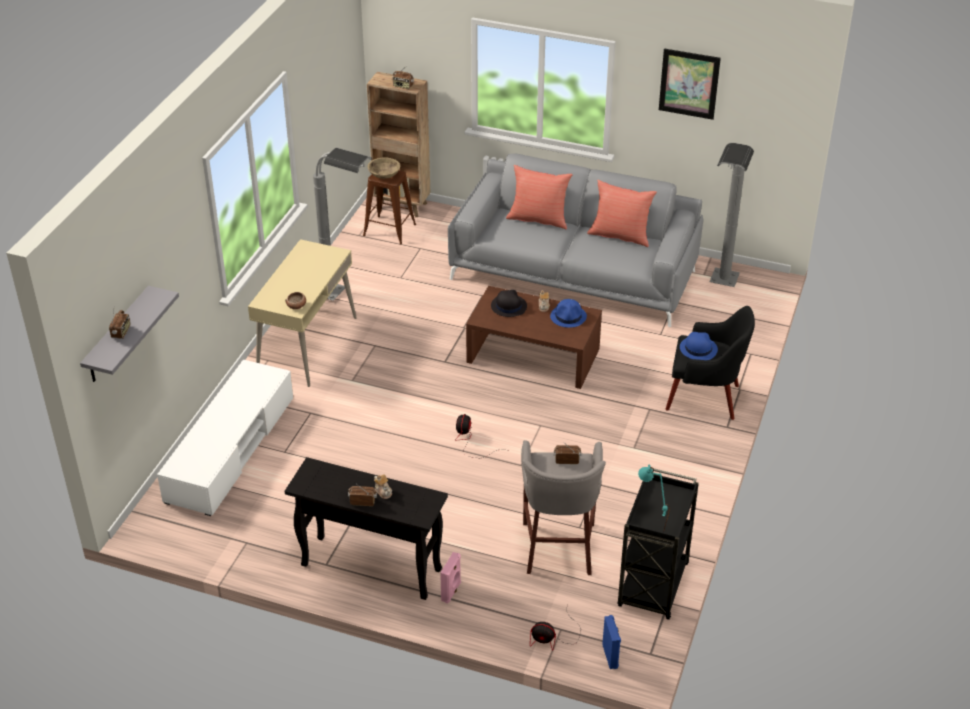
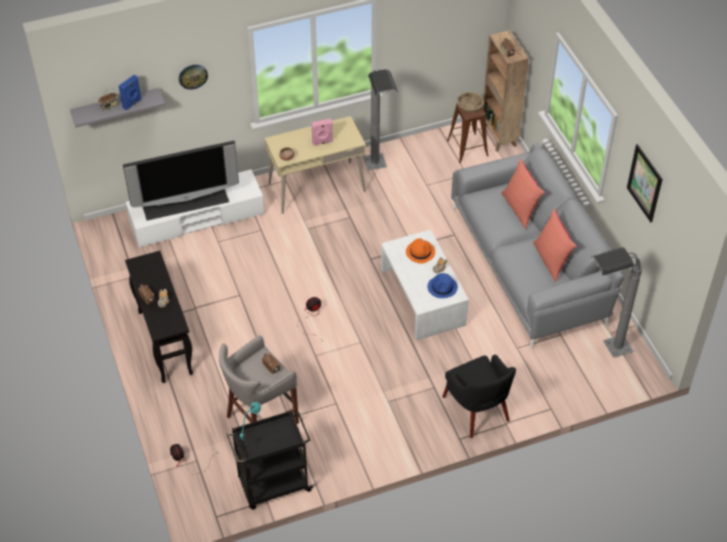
camera: 50 degrees right, 10 degrees up
(172, 253) = (193, 76): none -> wall clock
(221, 429) = (185, 202): none -> television
(451, 592) = (180, 391): pink speaker -> pink speaker (322, 142)
(508, 306) = (420, 252): black hat -> orange hat
(533, 355) = (423, 296): brown coffee table -> white coffee table
(611, 656) = (197, 498): blue speaker -> blue speaker (132, 104)
(698, 349) = (476, 372): blue hat -> none

